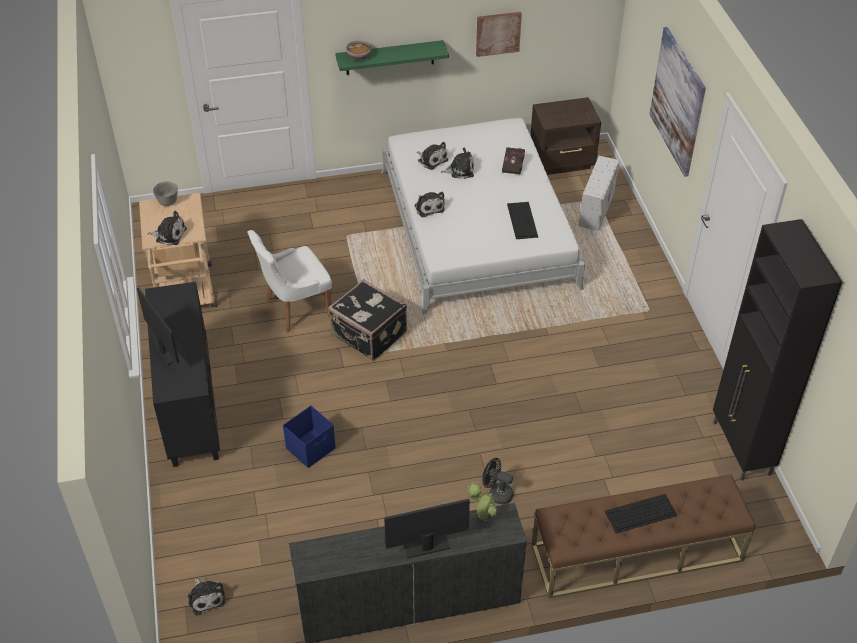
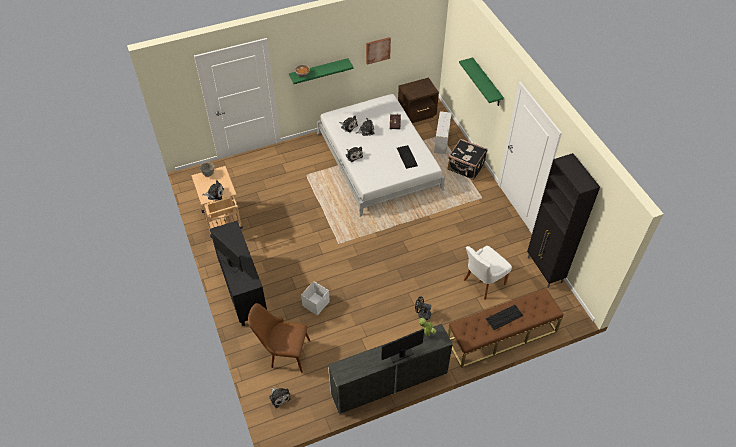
camera: 10 degrees left, 5 degrees up
(232, 522) = (283, 352): none -> brown chair
(295, 308) = (287, 223): white chair -> white chair (482, 282)
(311, 448) = (316, 304): blue storage box -> white storage box
(368, 335) = (332, 233): black suitcase -> black suitcase (465, 167)
(677, 101) = (486, 83): picture -> green shelf

